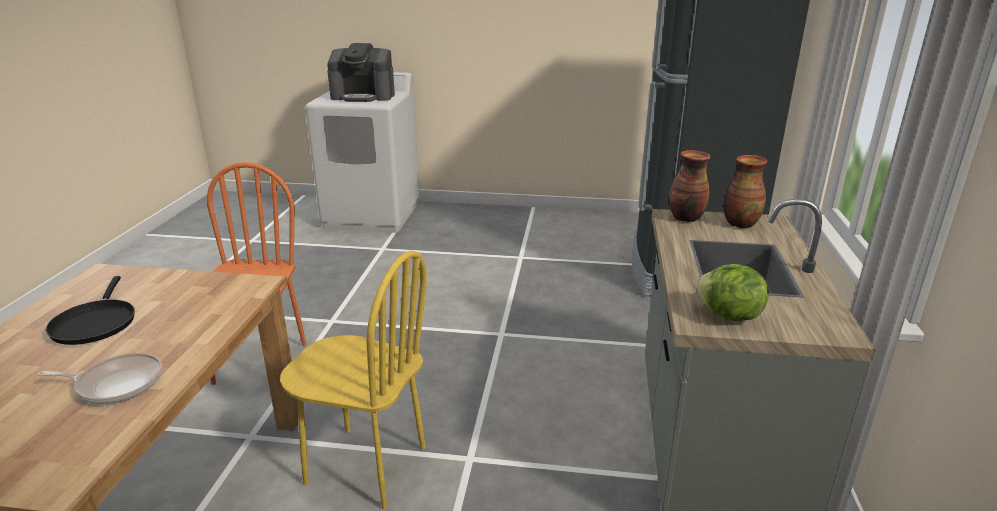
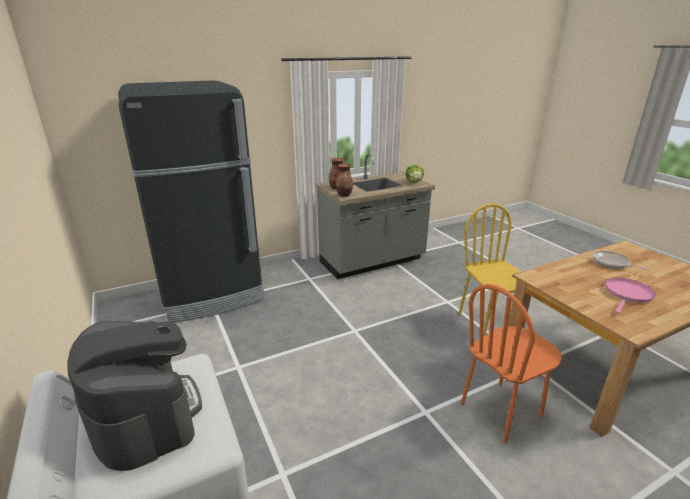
camera: 125 degrees left, 0 degrees up
(95, 323) = (627, 294): black frying pan -> pink frying pan

